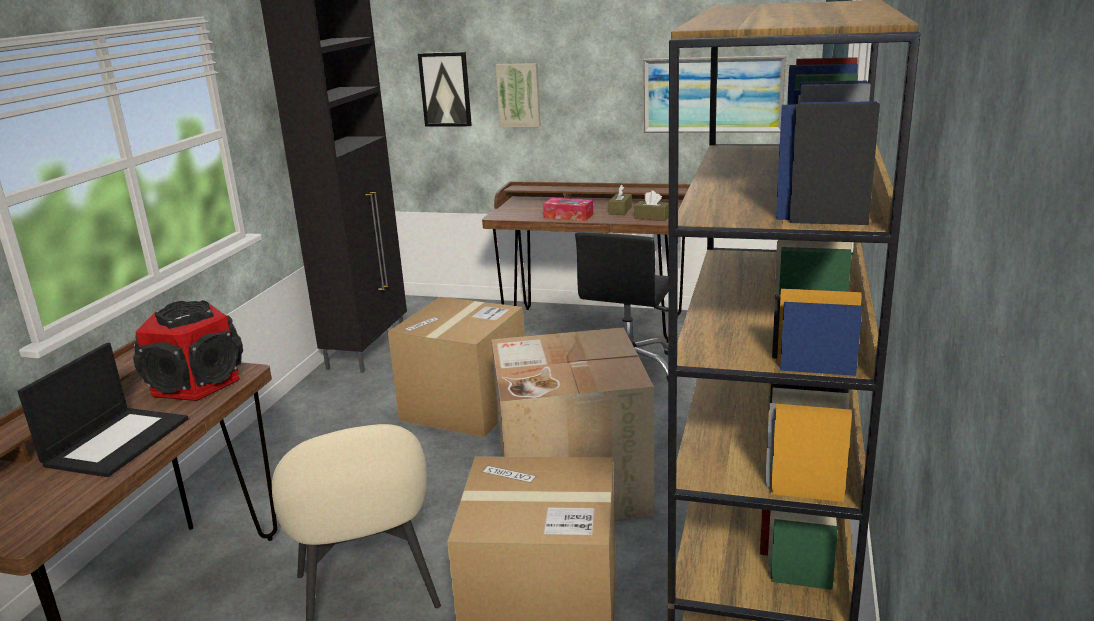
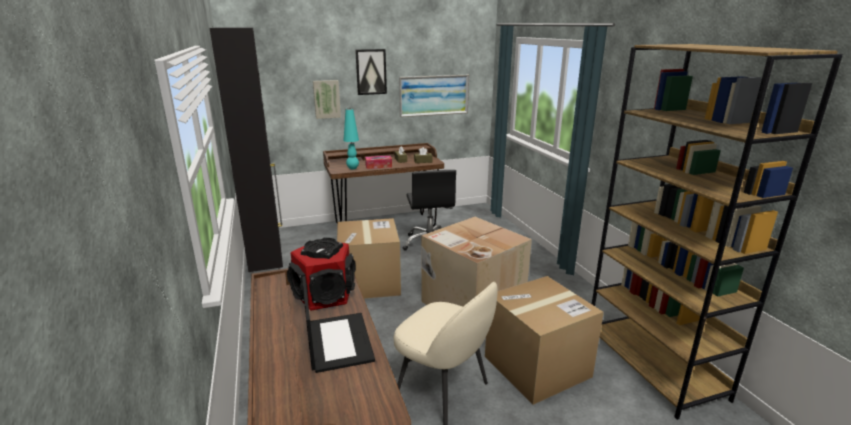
camera: 35 degrees left, 0 degrees up
(445, 89) = (278, 97): picture -> picture (371, 72)
(524, 215) = (352, 168): none -> turquoise table lamp

